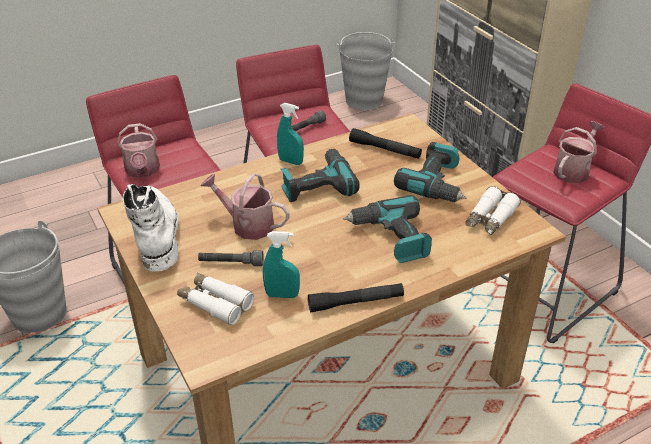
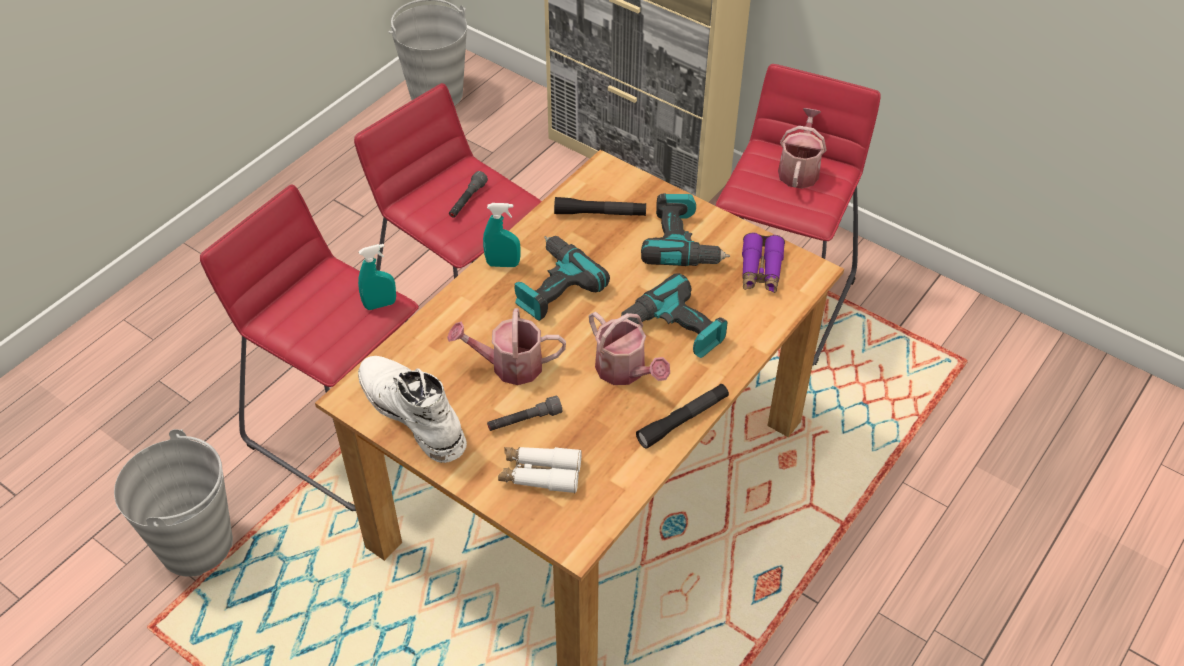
camera: 25 degrees left, 10 degrees up
(142, 171) = (306, 327): watering can -> watering can (625, 371)
(282, 295) = (603, 439): turquoise spray bottle -> turquoise spray bottle (380, 304)
(490, 218) = (761, 271): white binoculars -> purple binoculars

